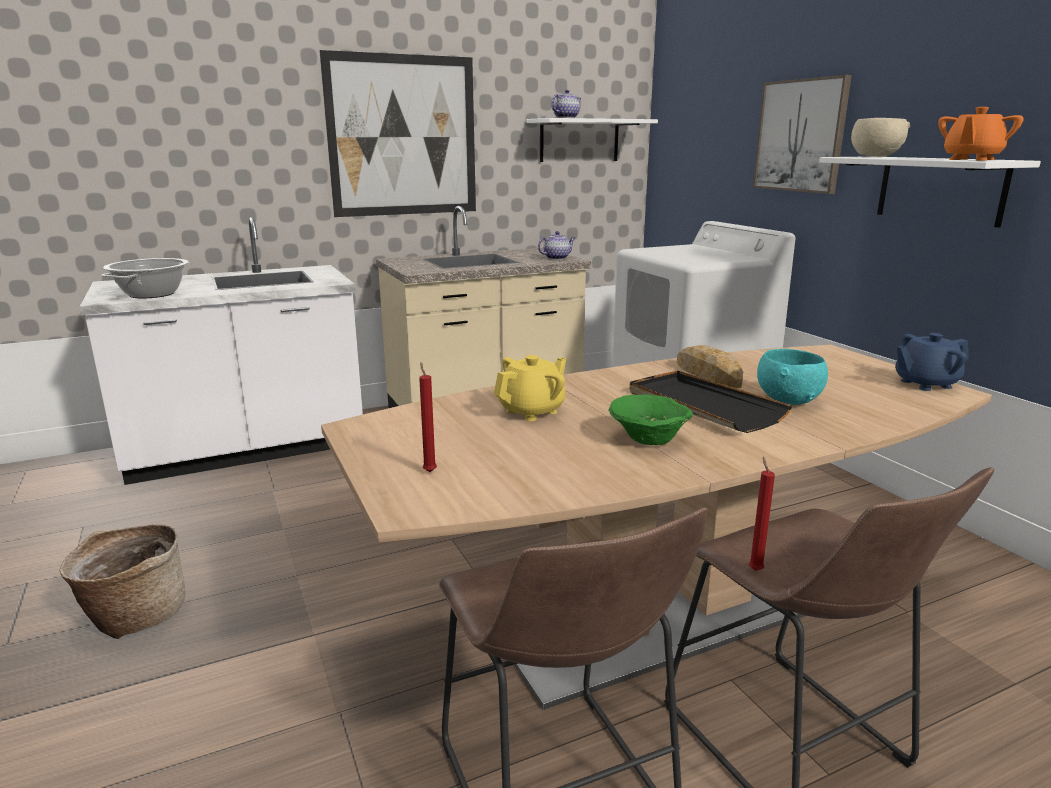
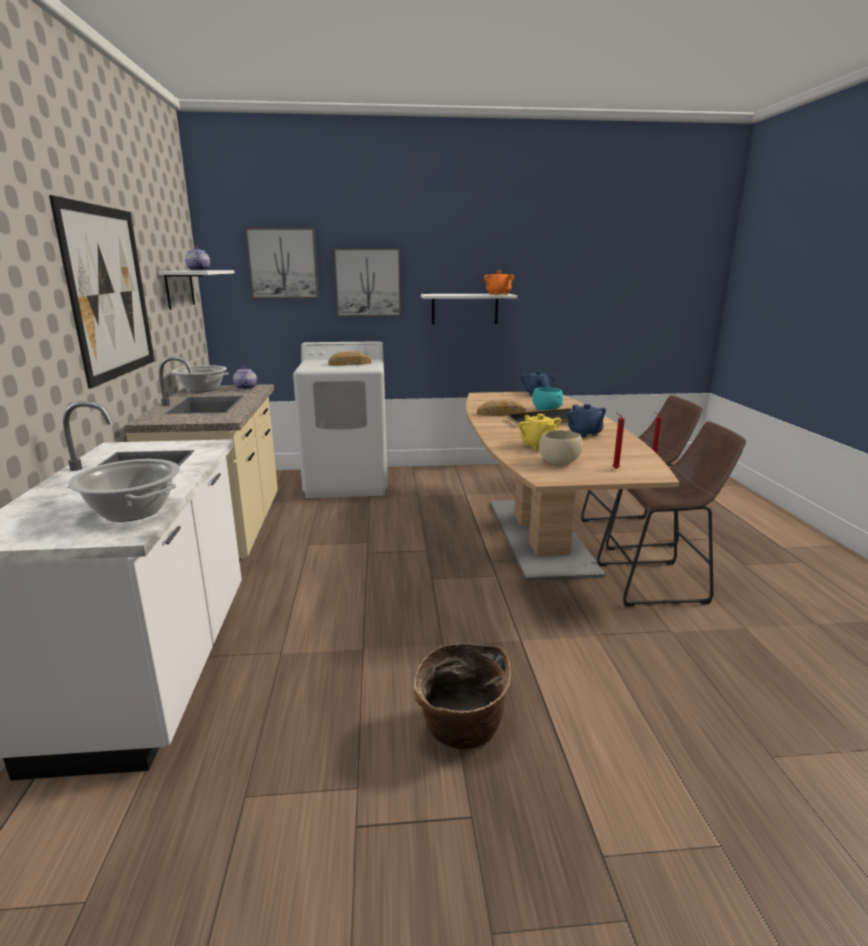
camera: 70 degrees left, 0 degrees up
(530, 251) = (202, 389): none -> cooking pot
(649, 438) = (584, 434): green bowl -> blue teapot
(698, 255) = (350, 364): none -> bread
(716, 109) = (283, 263): none -> picture
(874, 156) = (438, 294): beige bowl -> beige bowl (558, 463)

